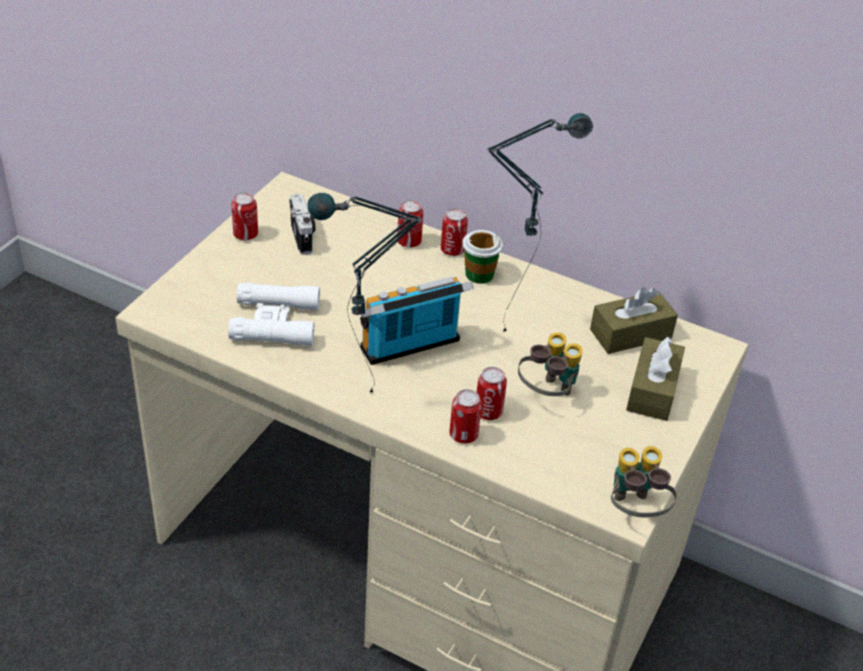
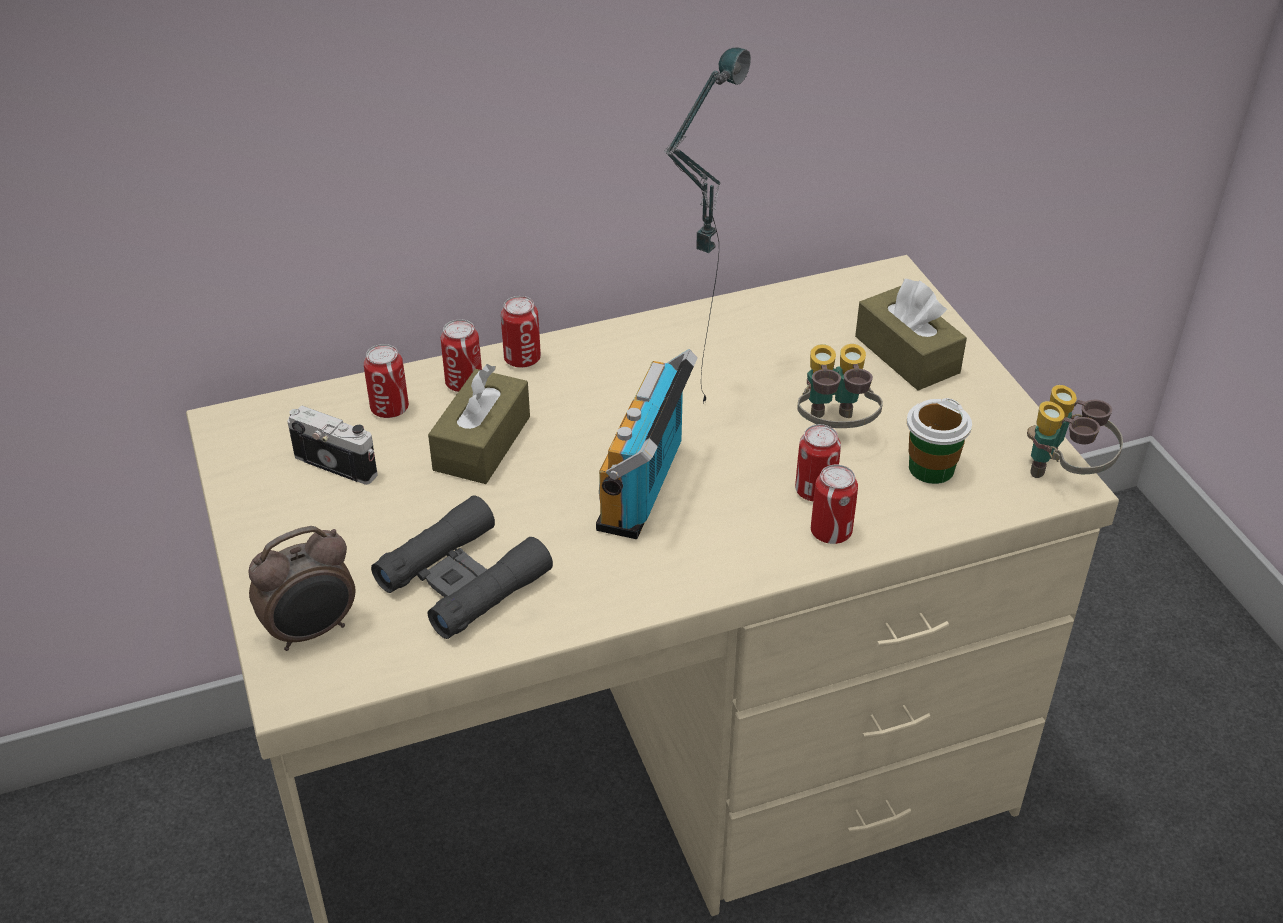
camera: 45 degrees left, 0 degrees up
(190, 295) = (312, 631): none -> alarm clock
(245, 234) = (264, 512): can -> can (389, 408)
(275, 322) = (463, 579): white binoculars -> black binoculars
(360, 404) = (692, 588): table lamp -> none
(479, 274) = (588, 364): cup -> cup (931, 468)
(630, 334) = (809, 317): brown tissue box -> brown tissue box (482, 443)

